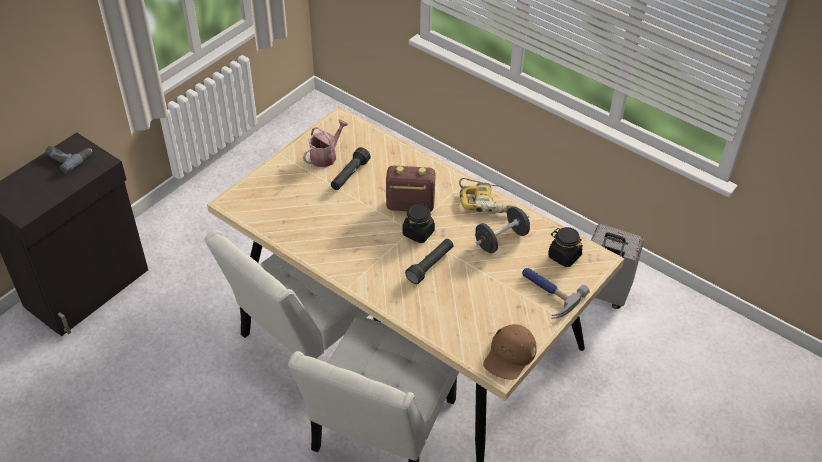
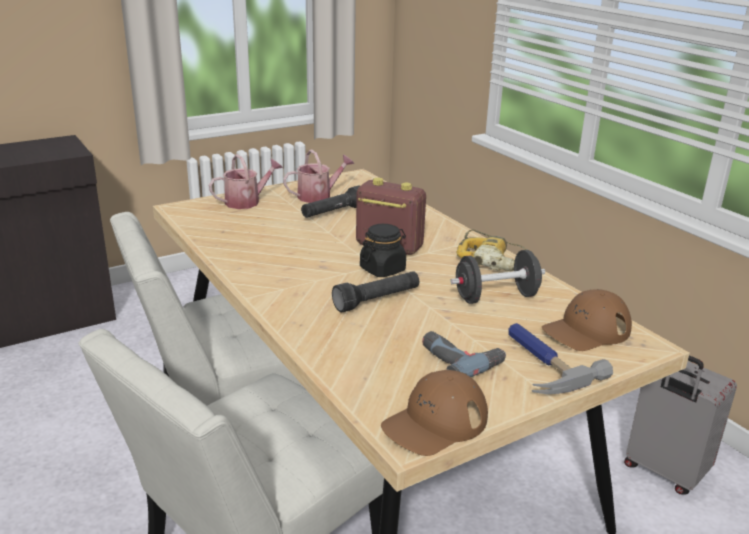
camera: 20 degrees right, 20 degrees down
(69, 157) = (46, 146): power drill -> power drill (460, 359)
(276, 179) = (247, 201): none -> watering can
(564, 256) = (586, 330): black jar -> brown cap

